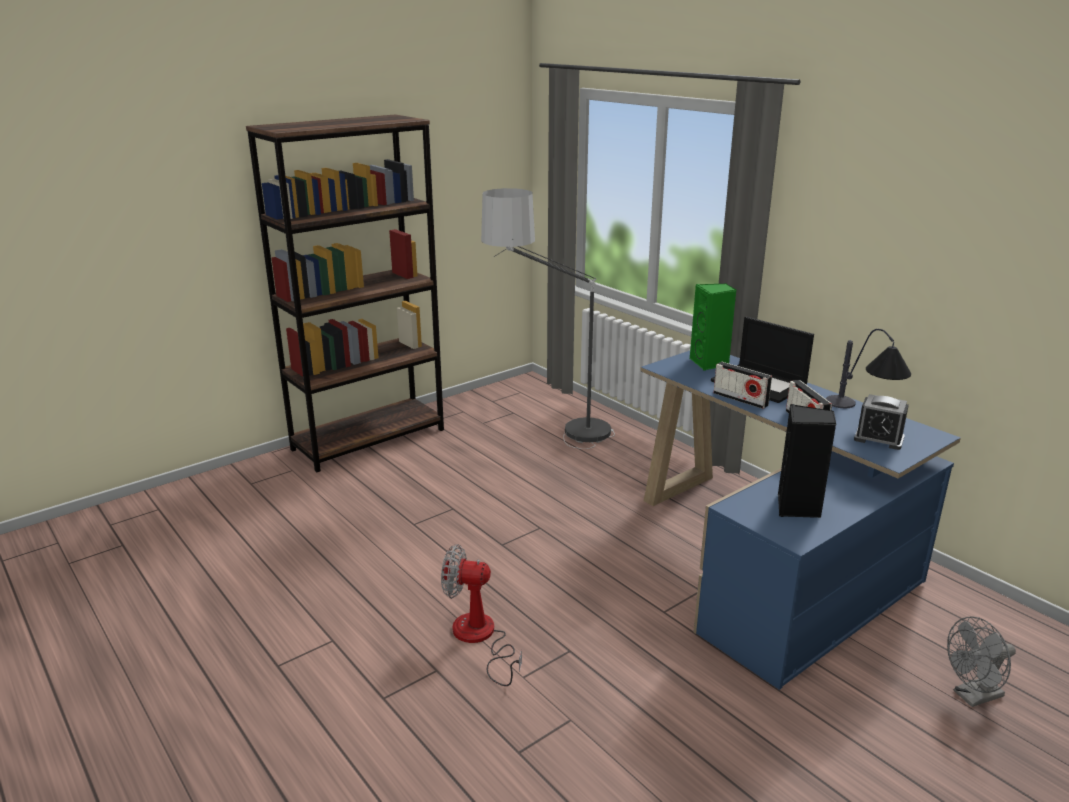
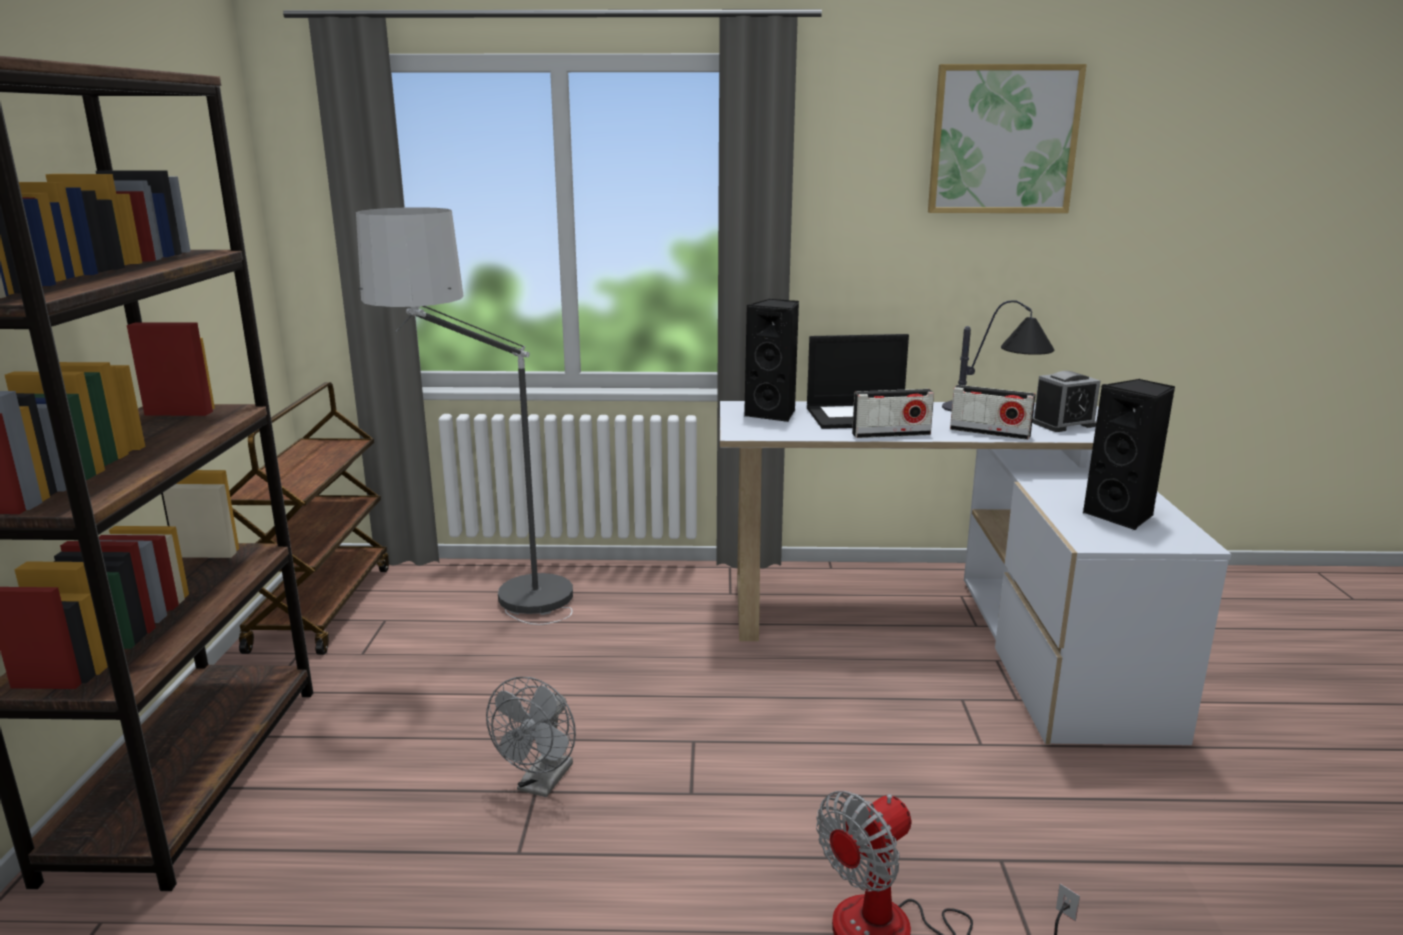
camera: 50 degrees left, 5 degrees down
(499, 395) = (321, 607): none -> brown cart
(710, 363) = (773, 414): green speaker -> black speaker
(771, 561) = (950, 632): blue desk -> white desk
(940, 194) = (1003, 140): none -> picture
(972, 696) = (1256, 653): grey fan -> grey fan (541, 784)

